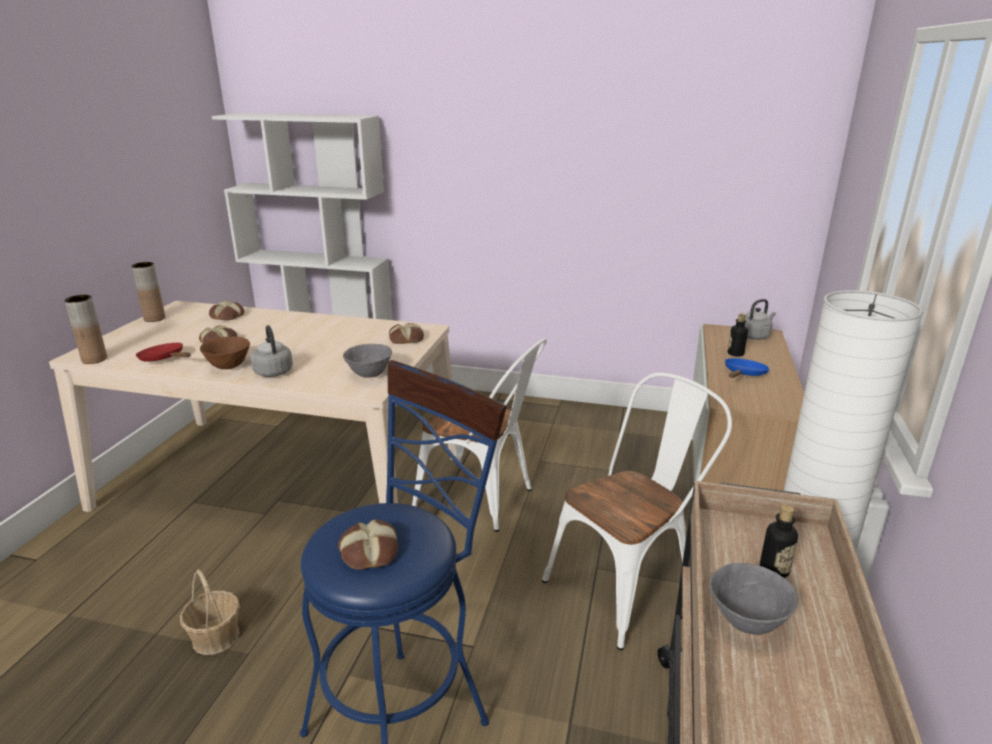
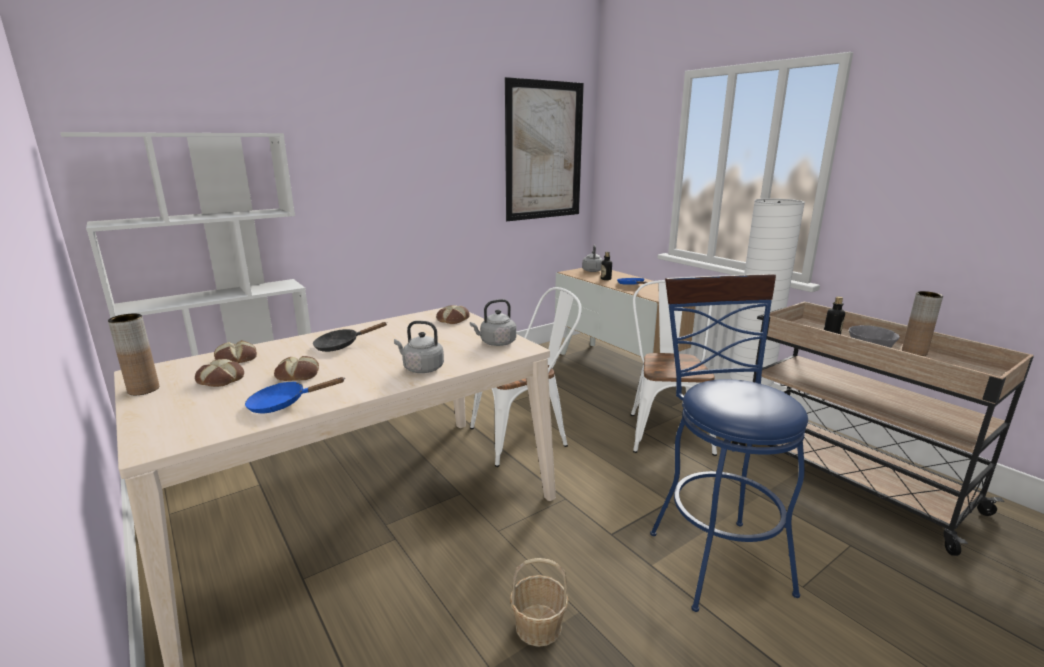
camera: 50 degrees left, 5 degrees down
(94, 359) = (189, 439): brown vase -> brown vase (914, 352)
(164, 359) = (284, 404): red frying pan -> blue frying pan
(229, 366) = (371, 381): brown bowl -> none
(290, 330) = (341, 345): none -> black frying pan
(368, 552) = (759, 402): bread -> bread (220, 380)
(369, 375) = (496, 343): grey bowl -> grey kettle
(731, 147) = (544, 151): none -> picture

